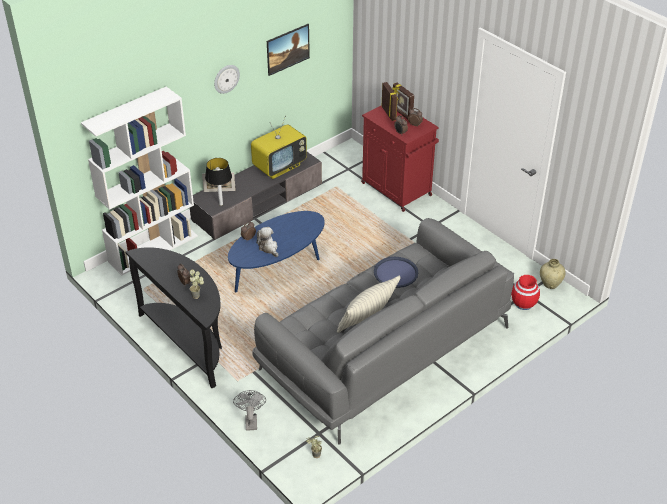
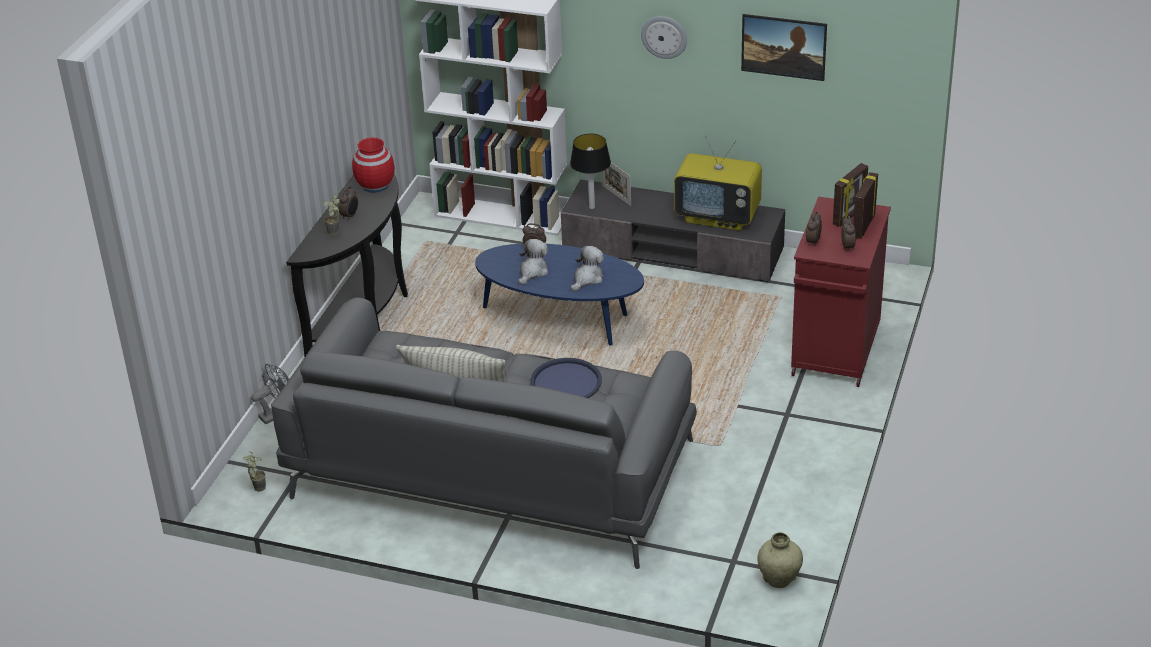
camera: 60 degrees right, 5 degrees down
(296, 231) = (587, 279): none -> plush toy
(524, 303) = (707, 567): red vase -> red vase (375, 185)

